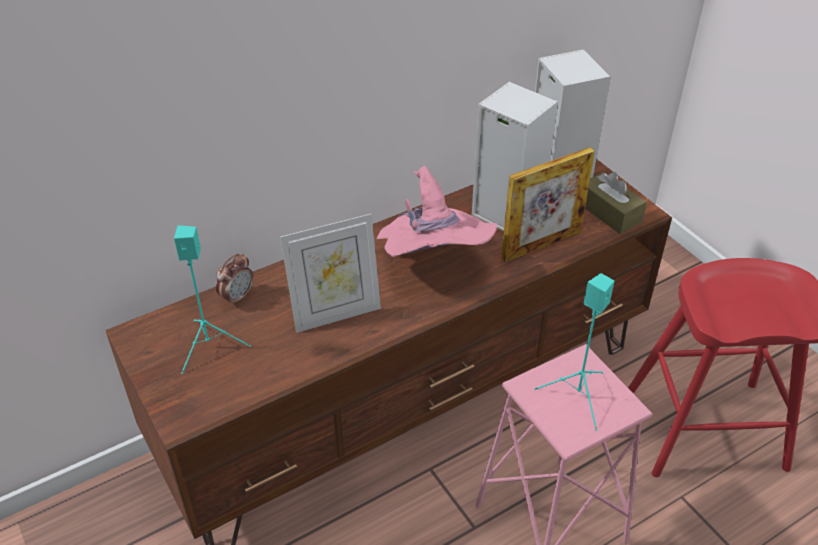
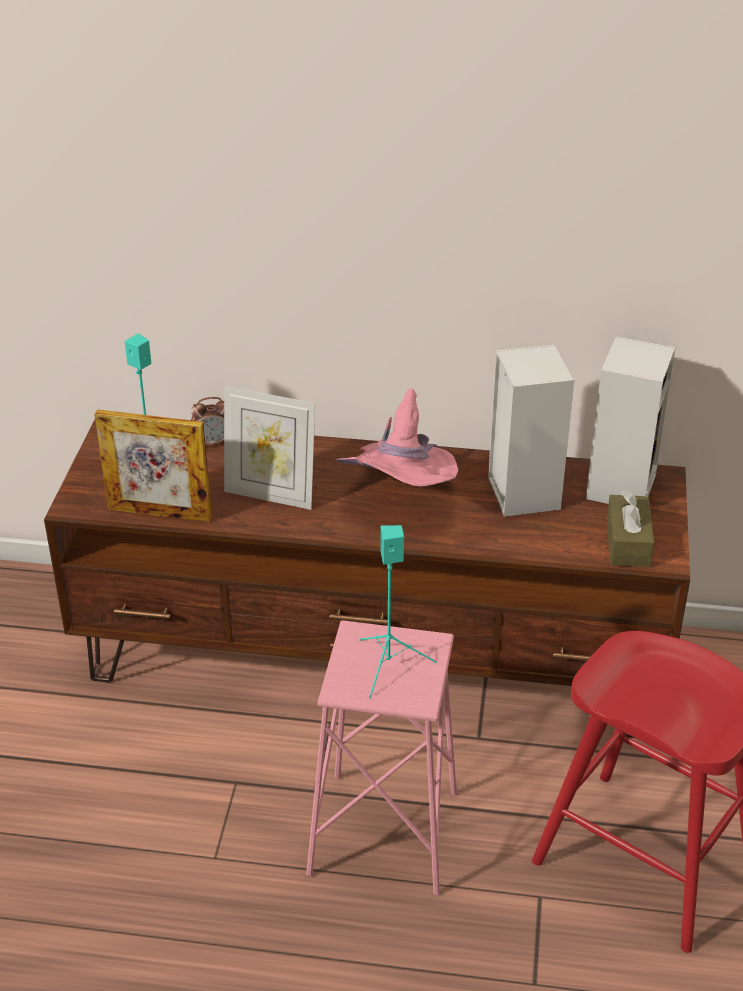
camera: 40 degrees right, 5 degrees down
(541, 245) = (519, 535): picture frame -> picture frame (159, 513)

